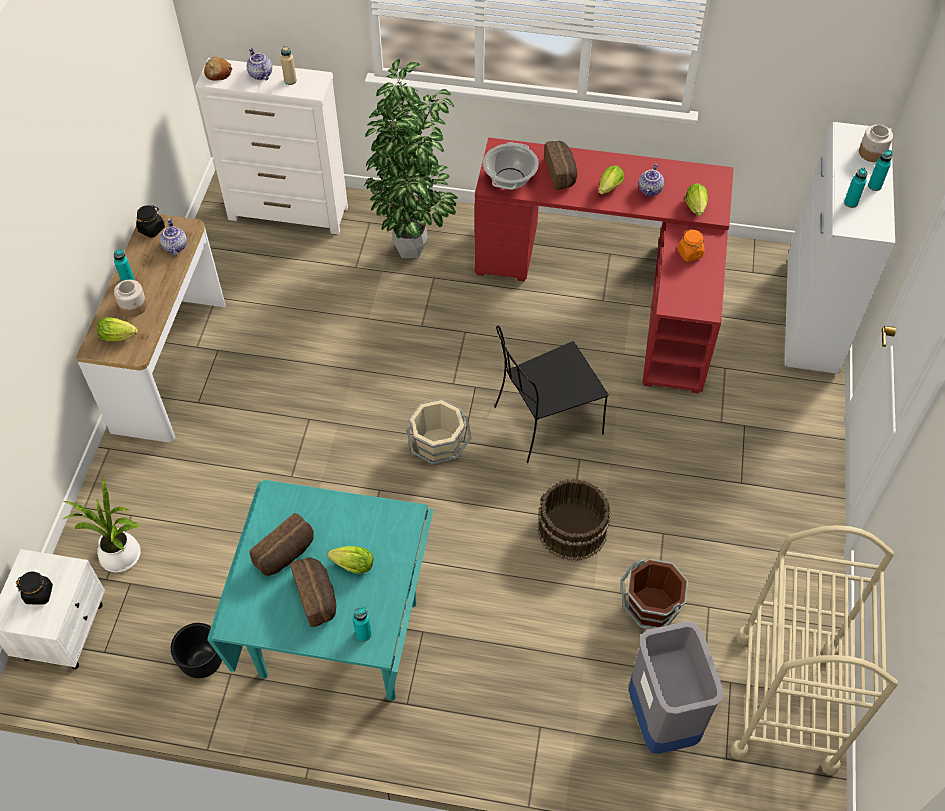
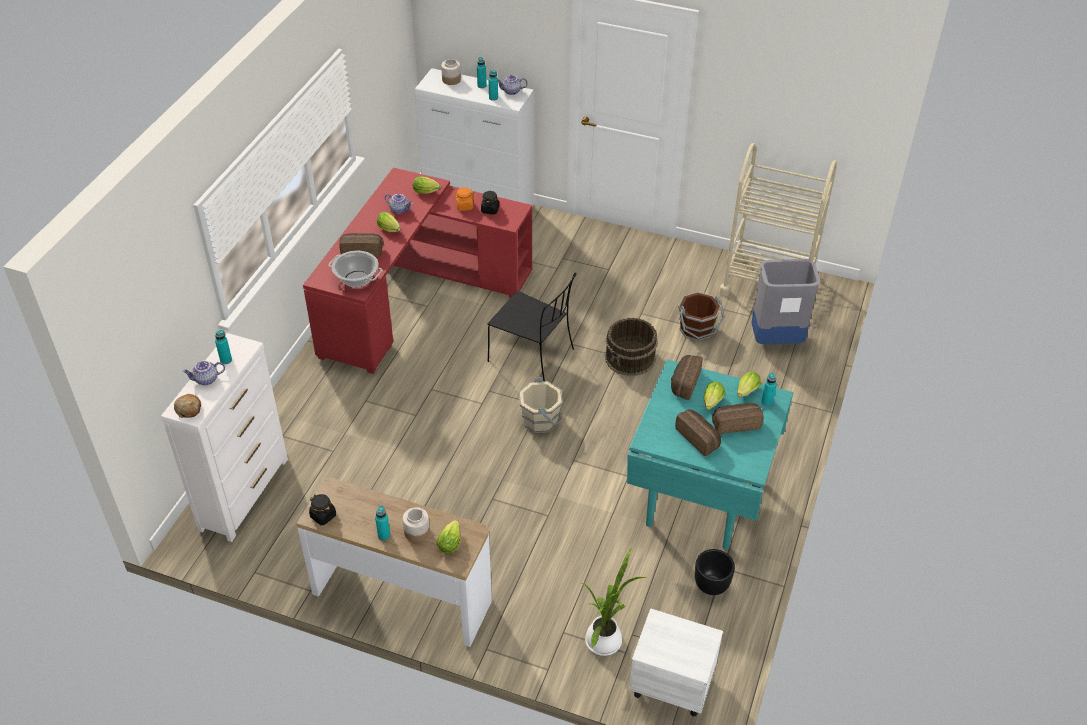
camera: 80 degrees left, 10 degrees down
(39, 593) = (678, 643): black jar -> black jar (490, 210)
(174, 246) = (352, 499): teapot -> teapot (511, 91)
(290, 81) = (226, 360): beige bottle -> turquoise bottle
(378, 606) = (746, 392): none -> lettuce
(384, 528) = (684, 383): none -> bread
(414, 249) = (328, 409): potted plant -> none
(545, 421) = (533, 356): black chair -> black chair turned 45 degrees counterclockwise

